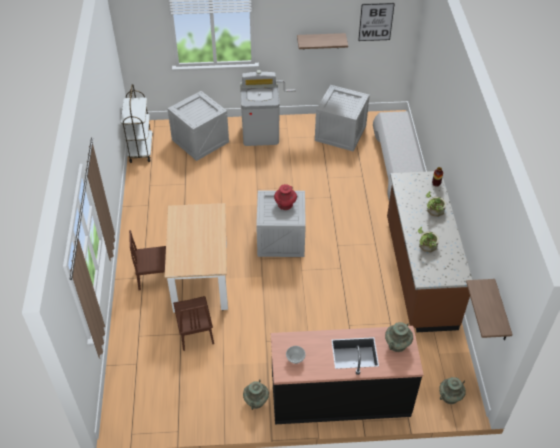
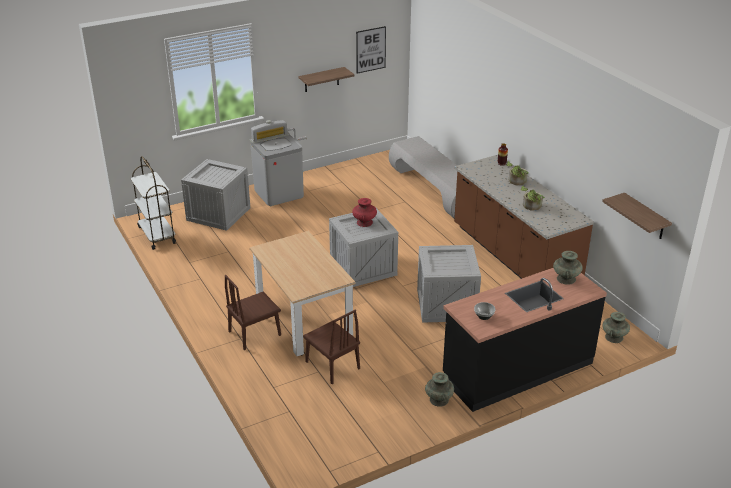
camera: 25 degrees left, 15 degrees down
(340, 133) = (358, 175): crate -> crate (446, 305)

